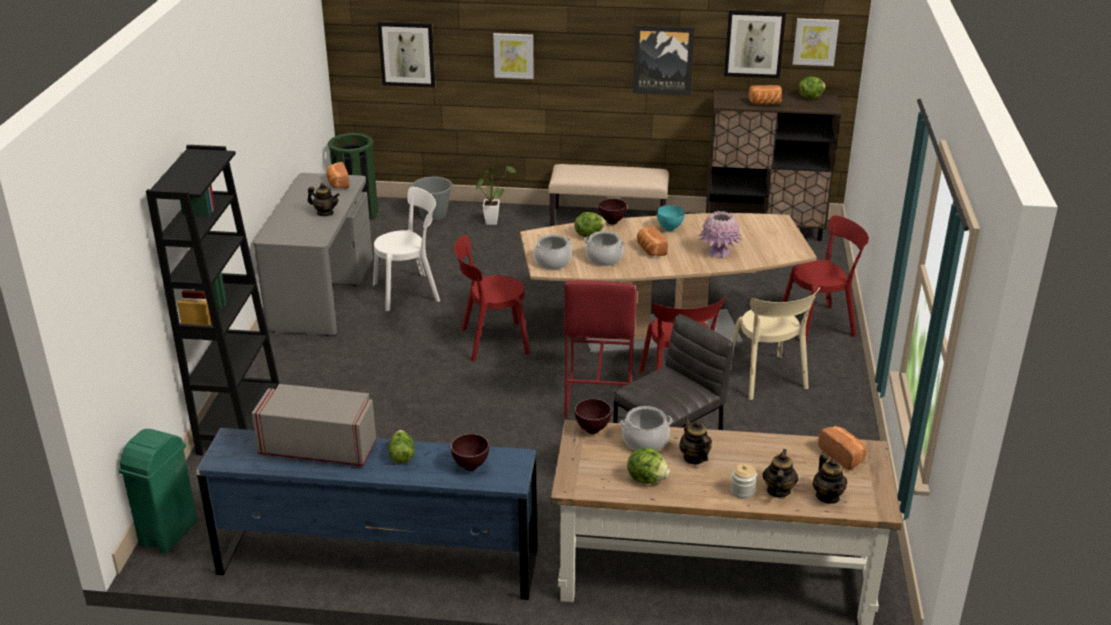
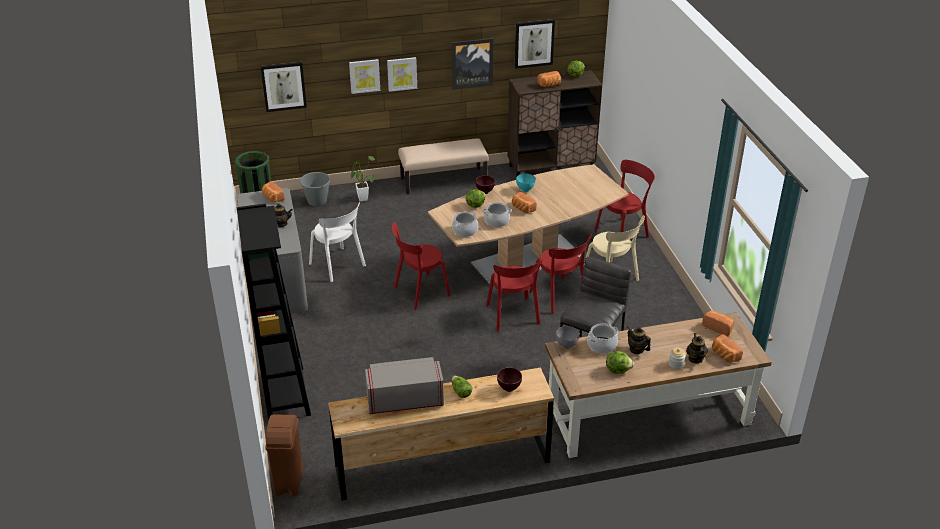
camera: 20 degrees left, 5 degrees up
(168, 533) = (289, 482): green trash can -> brown trash can
(378, 563) = (442, 464): blue dresser -> brown dresser
(409, 291) = (338, 266): white chair -> white chair turned 90 degrees clockwise
(591, 430) = (566, 346): brown bowl -> grey bowl
(598, 397) = (513, 316): red stool -> red chair
(718, 252) = (566, 202): pink vase -> none
(815, 41) = (574, 36): picture -> picture (402, 74)
(828, 496) = (724, 355): teapot -> bread

